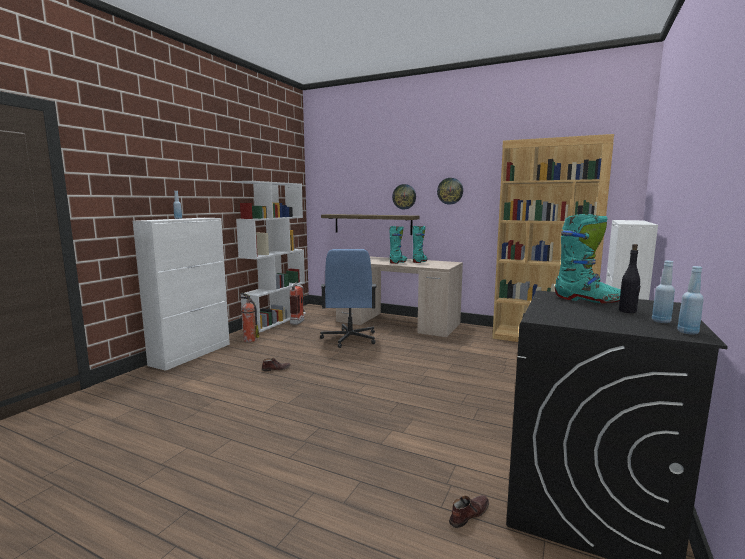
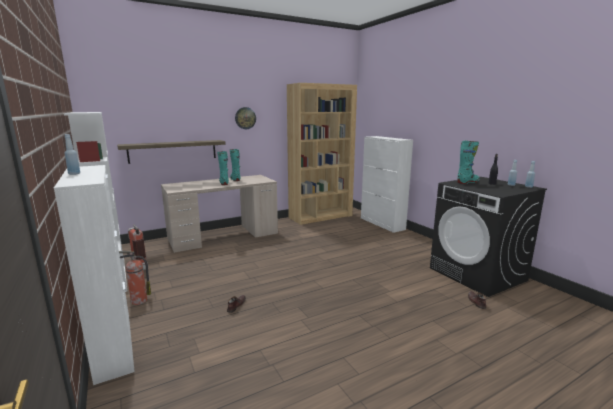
camera: 55 degrees left, 5 degrees up
(349, 338) = (223, 260): blue office chair -> none
(404, 196) = (204, 123): wall clock -> none

